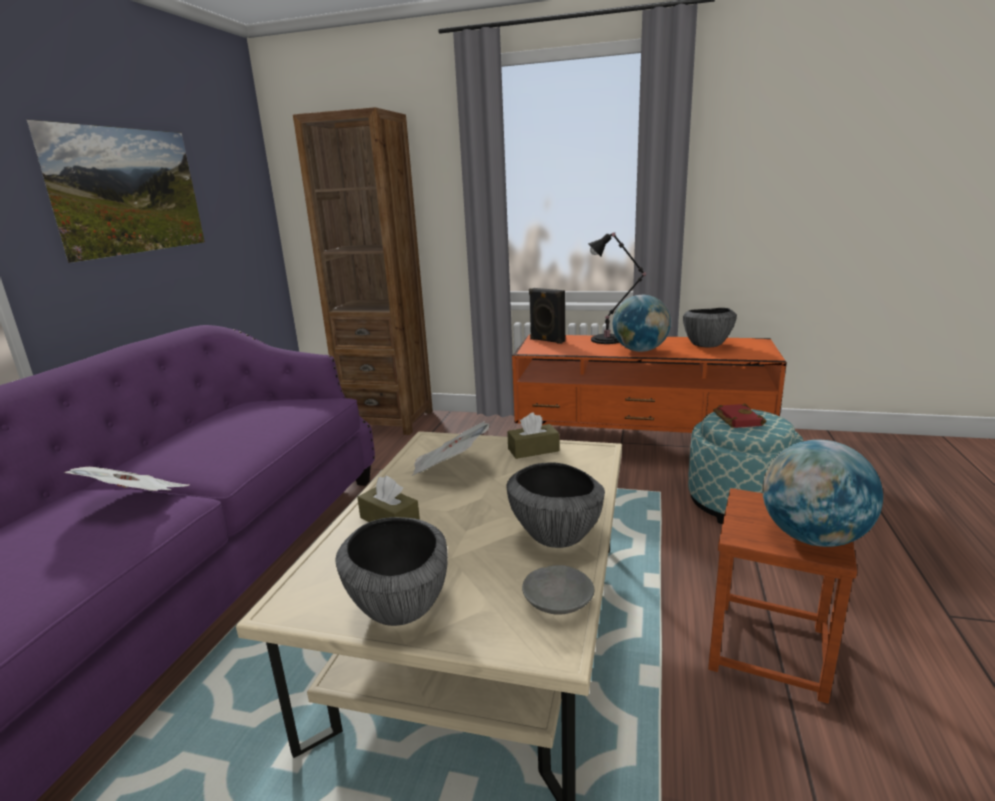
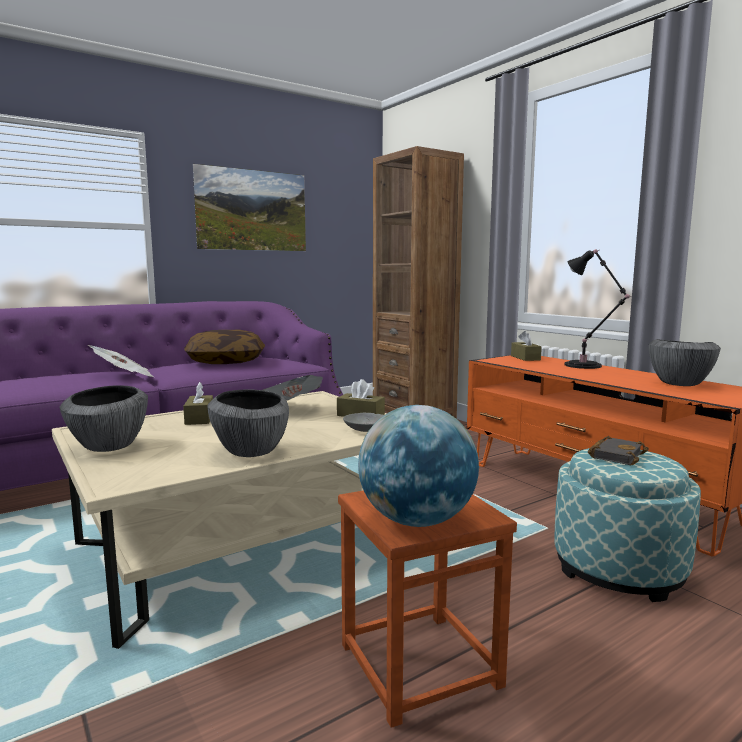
camera: 40 degrees right, 10 degrees down
(228, 426) = (226, 361): none -> pillow
(546, 340) = (525, 358): black speaker -> brown tissue box
(558, 601) = (168, 472): grey bowl -> grey bowl (366, 429)
(640, 350) = (591, 375): globe -> none
(736, 419) = (615, 455): red book -> black book

